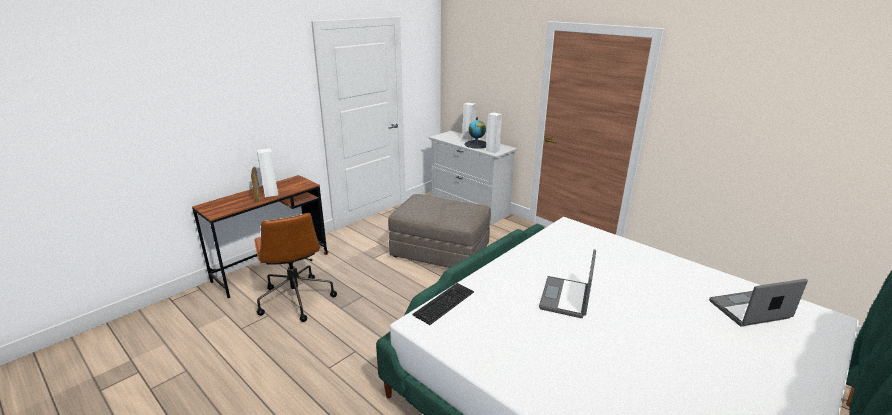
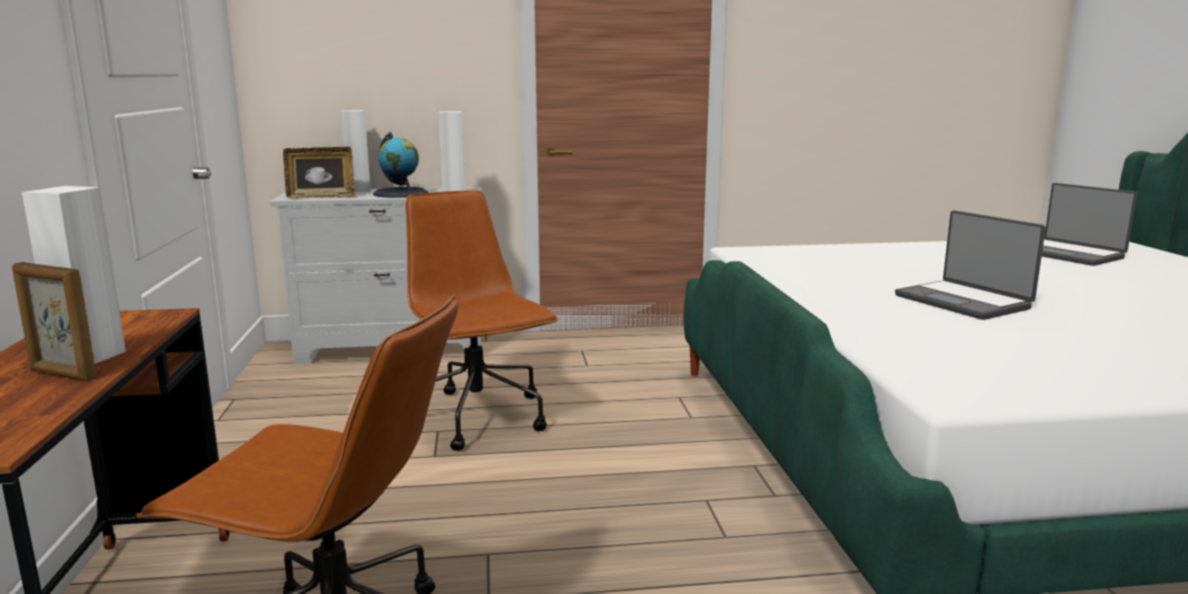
camera: 50 degrees left, 10 degrees down
(441, 251) = (478, 419): grey ottoman -> brown office chair
(444, 302) = (898, 364): keyboard -> none
(447, 139) = (321, 197): none -> picture frame
(750, 311) = (1069, 254): laptop -> laptop turned 60 degrees counterclockwise

